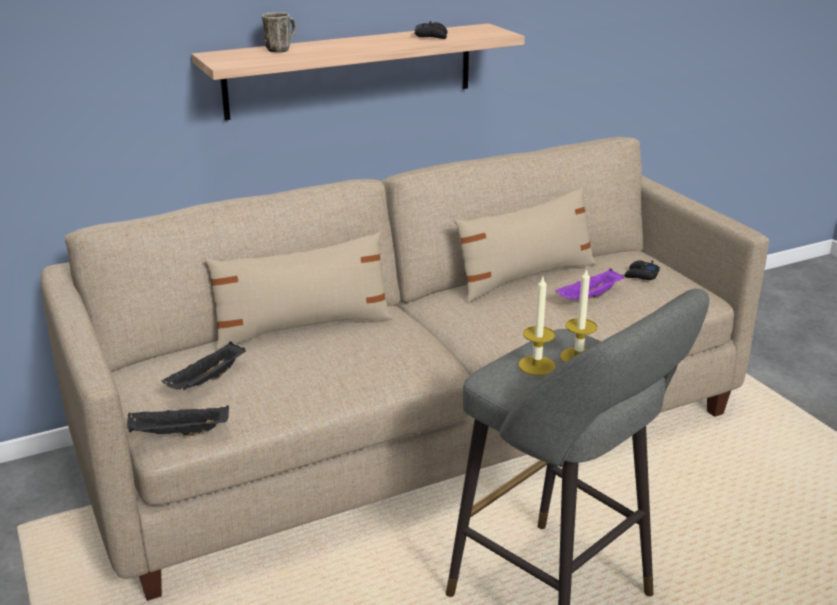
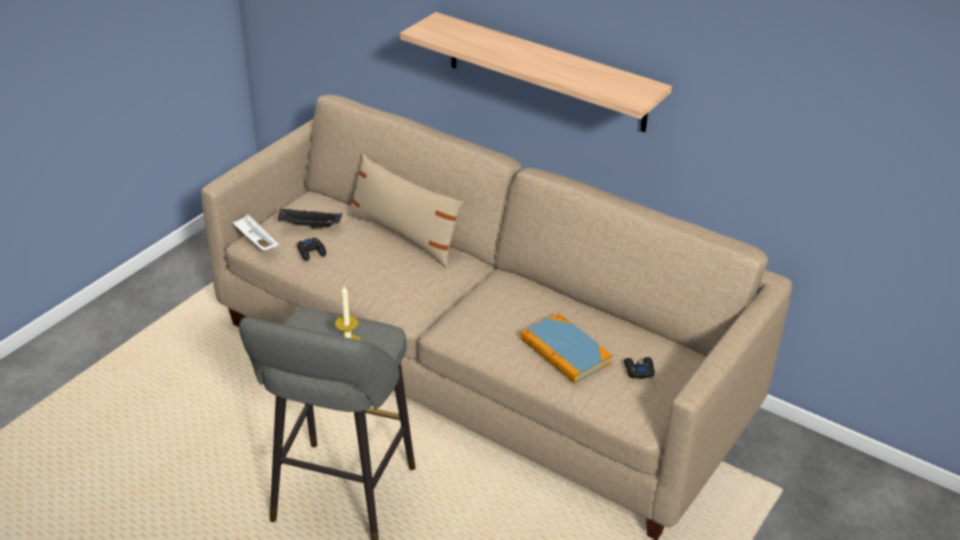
camera: 60 degrees right, 10 degrees up
(178, 434) = (255, 242): black tray -> white tray
(280, 49) = (477, 35): mug -> none
(431, 36) = (587, 75): black game controller -> black game controller (311, 252)
(525, 277) = (576, 309): beige pillow -> none
(536, 365) = (324, 328): candle -> none
(589, 298) = (565, 351): purple tray -> book

